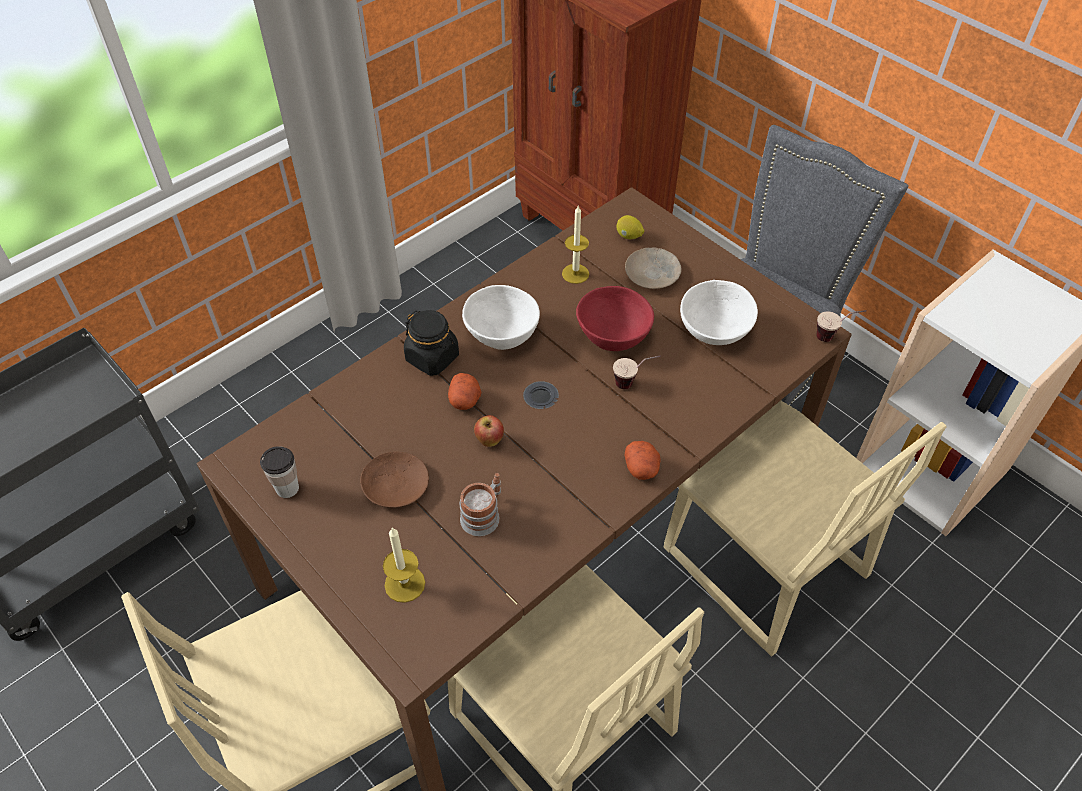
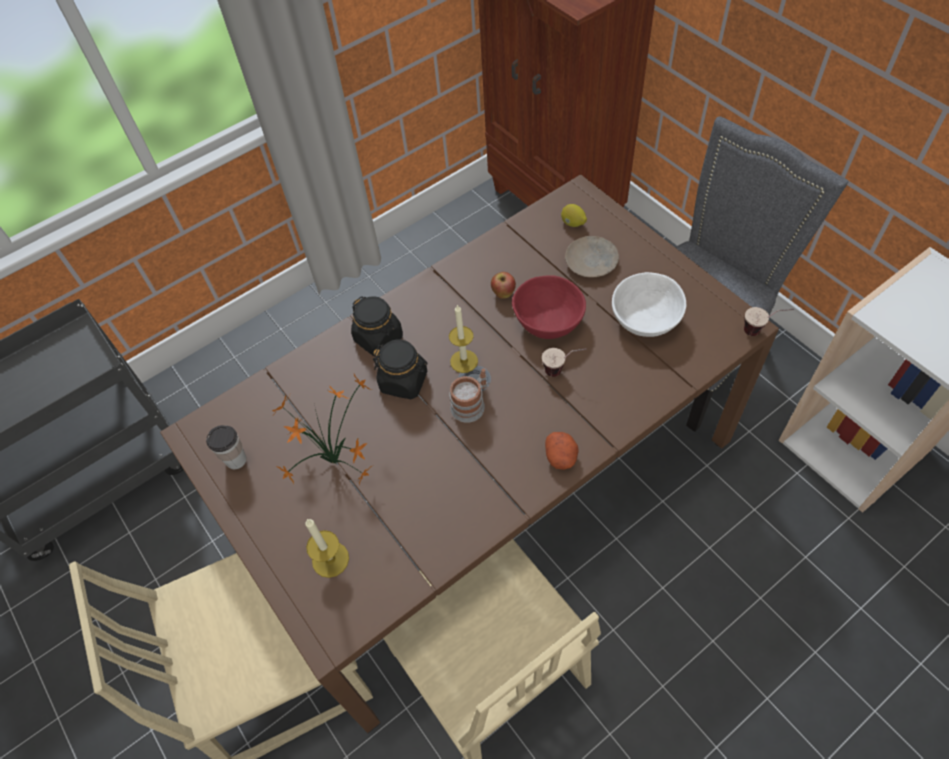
camera: 10 degrees right, 5 degrees up
(395, 484) = (332, 461): brown plate -> potted plant
(465, 400) = (404, 381): potato -> black jar
(484, 514) = (409, 495): mug -> mug (471, 404)
(489, 441) = (422, 422): apple -> apple (503, 294)
(501, 334) = (444, 317): white bowl -> none
(575, 274) = (519, 259): candle -> candle (464, 361)
(763, 564) = (685, 529): beige chair -> none

